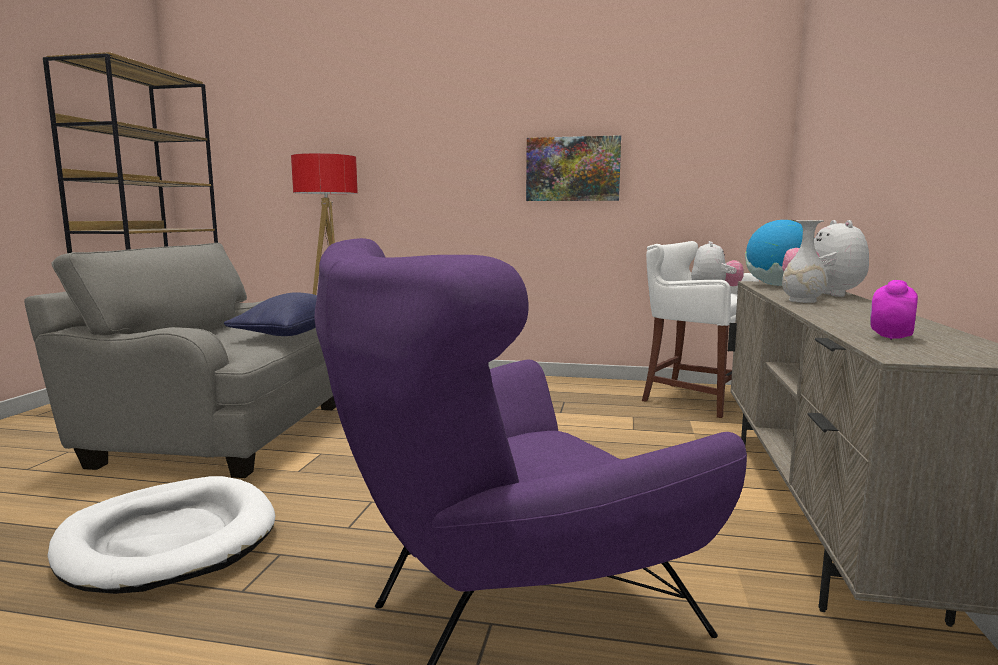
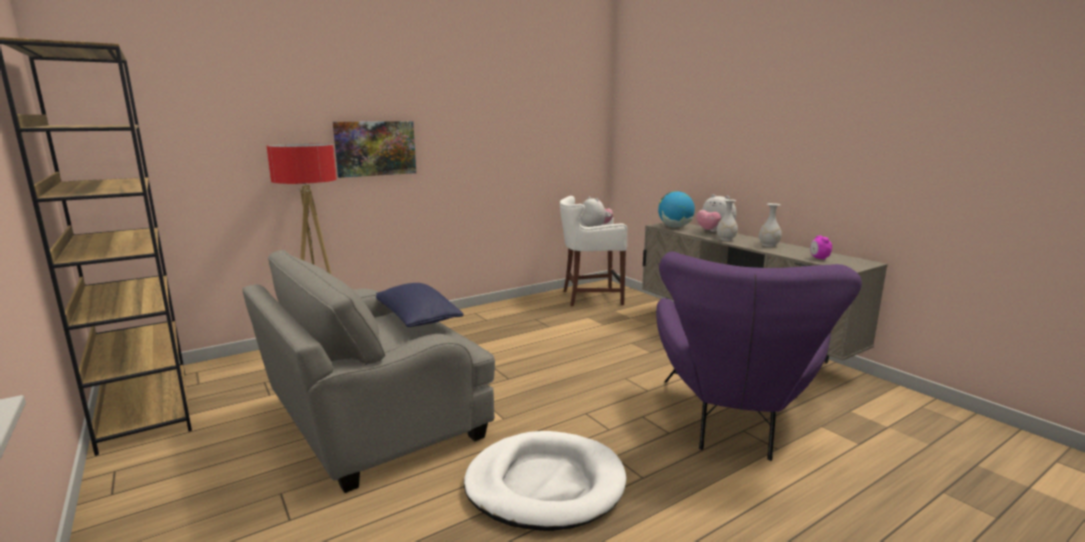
camera: 45 degrees left, 5 degrees up
(573, 169) = (495, 149): picture -> picture (375, 148)
(858, 314) = (768, 245): none -> white vase

